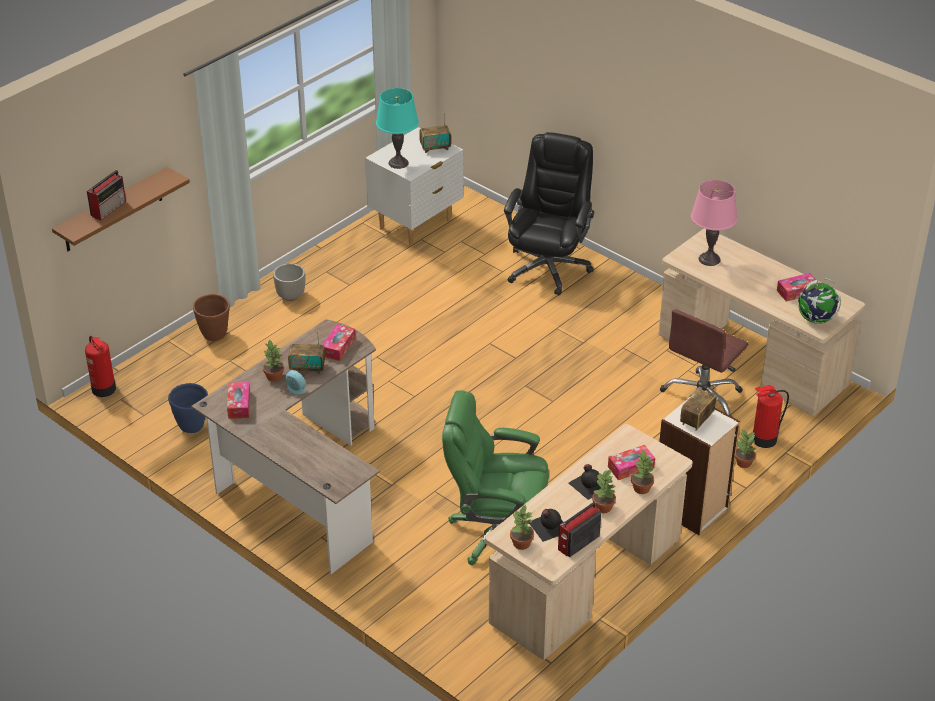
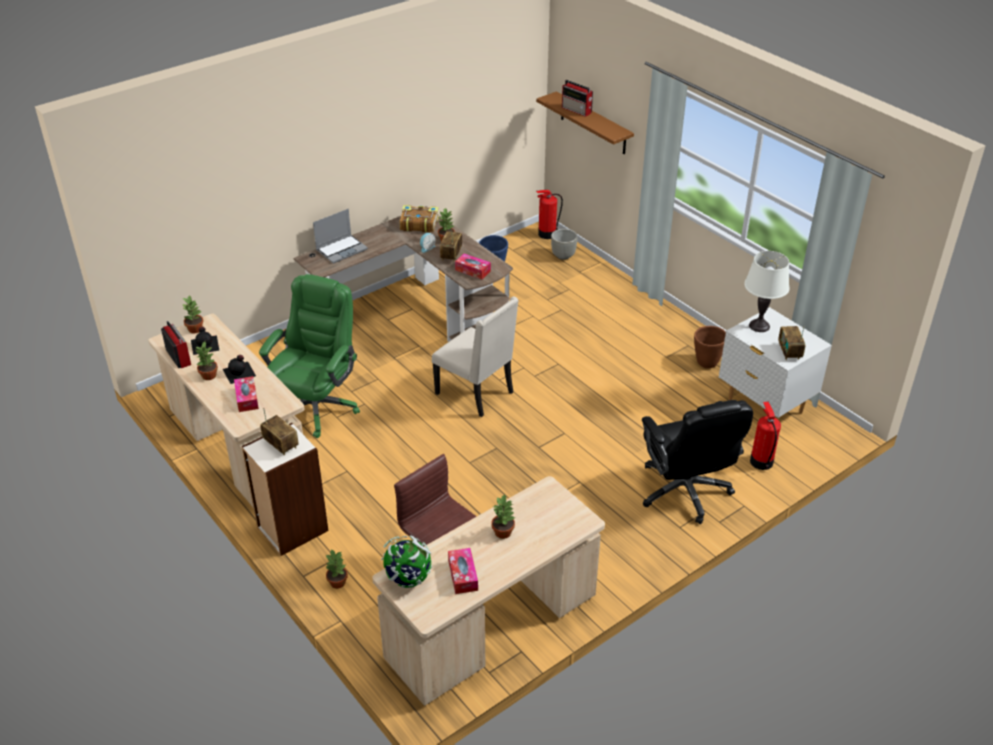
camera: 100 degrees right, 0 degrees up
(214, 335) = (603, 283): brown planter -> brown planter (706, 363)
(239, 405) = (418, 224): tissue box -> book
(290, 296) = (652, 323): grey planter -> grey planter (563, 256)
(309, 461) = (342, 249): none -> laptop
(398, 163) = (759, 326): turquoise table lamp -> white table lamp
(442, 410) = (476, 393): none -> beige chair
(548, 267) = (685, 491): black office chair -> black office chair turned 45 degrees clockwise
(641, 488) = (219, 400): potted plant -> potted plant (503, 532)
(709, 259) = (541, 513): pink table lamp -> none
(763, 439) = (365, 607): fire extinguisher -> fire extinguisher (761, 461)

